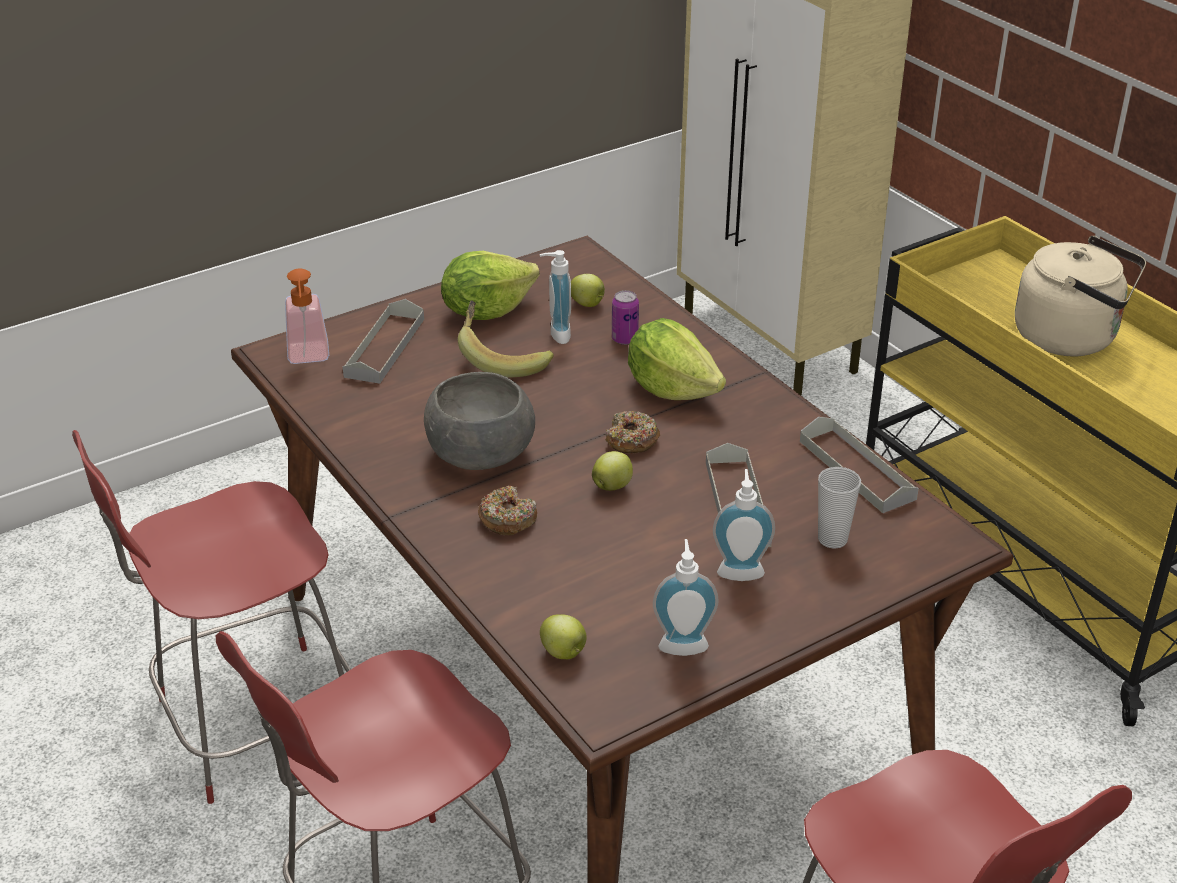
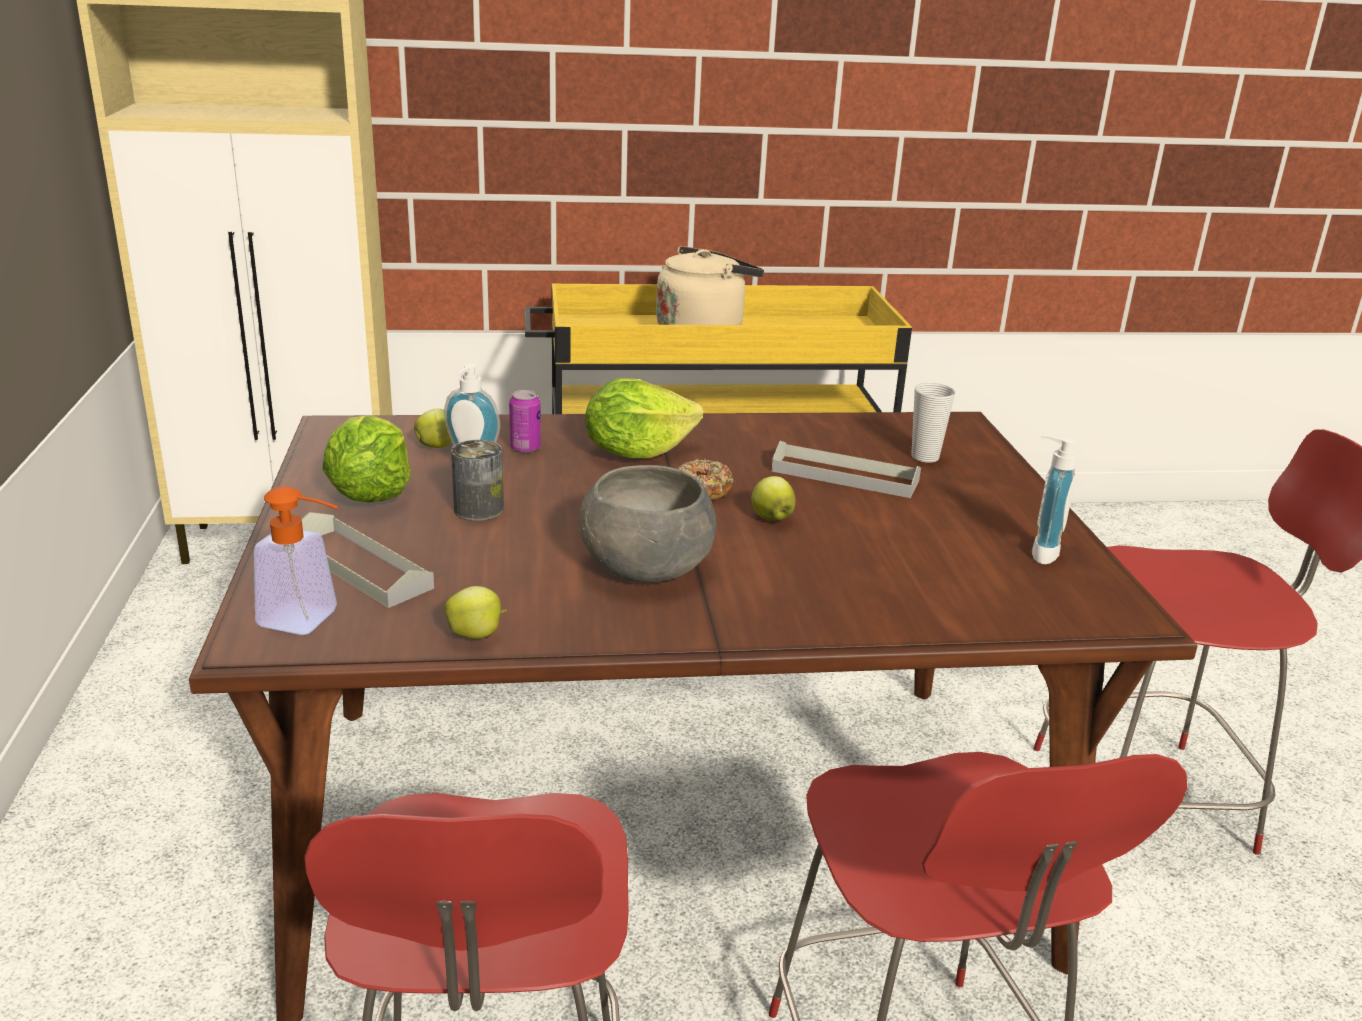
camera: 65 degrees left, 10 degrees down
(503, 358) = (478, 509): banana -> can
(507, 519) = (782, 582): donut -> none
(564, 653) = (1029, 610): apple -> apple (476, 635)
(740, 570) = (944, 501): soap dispenser -> none
(856, 470) = (835, 423): grey tray -> none

